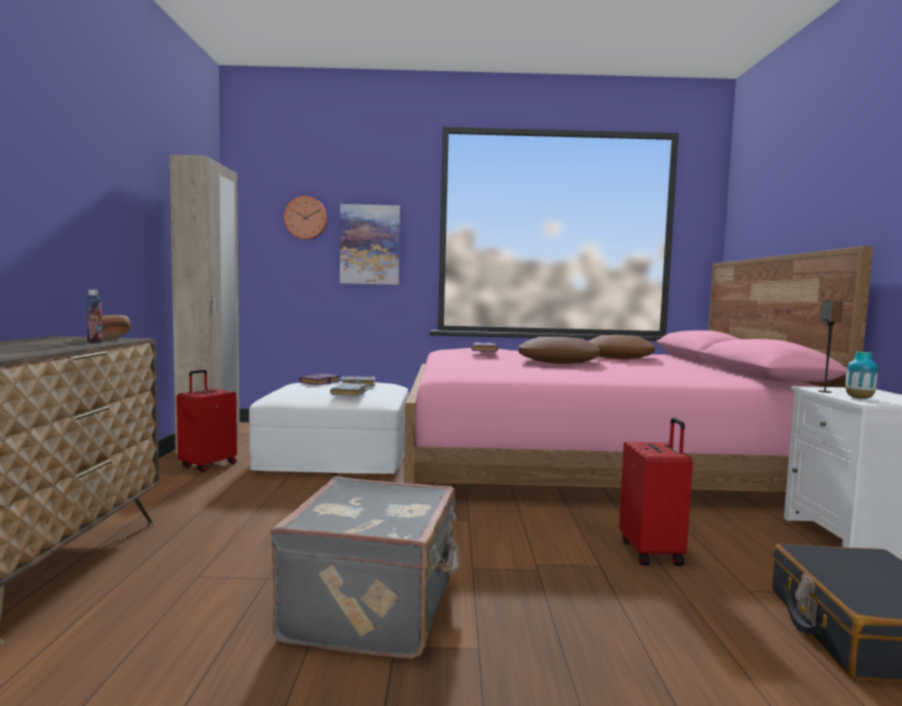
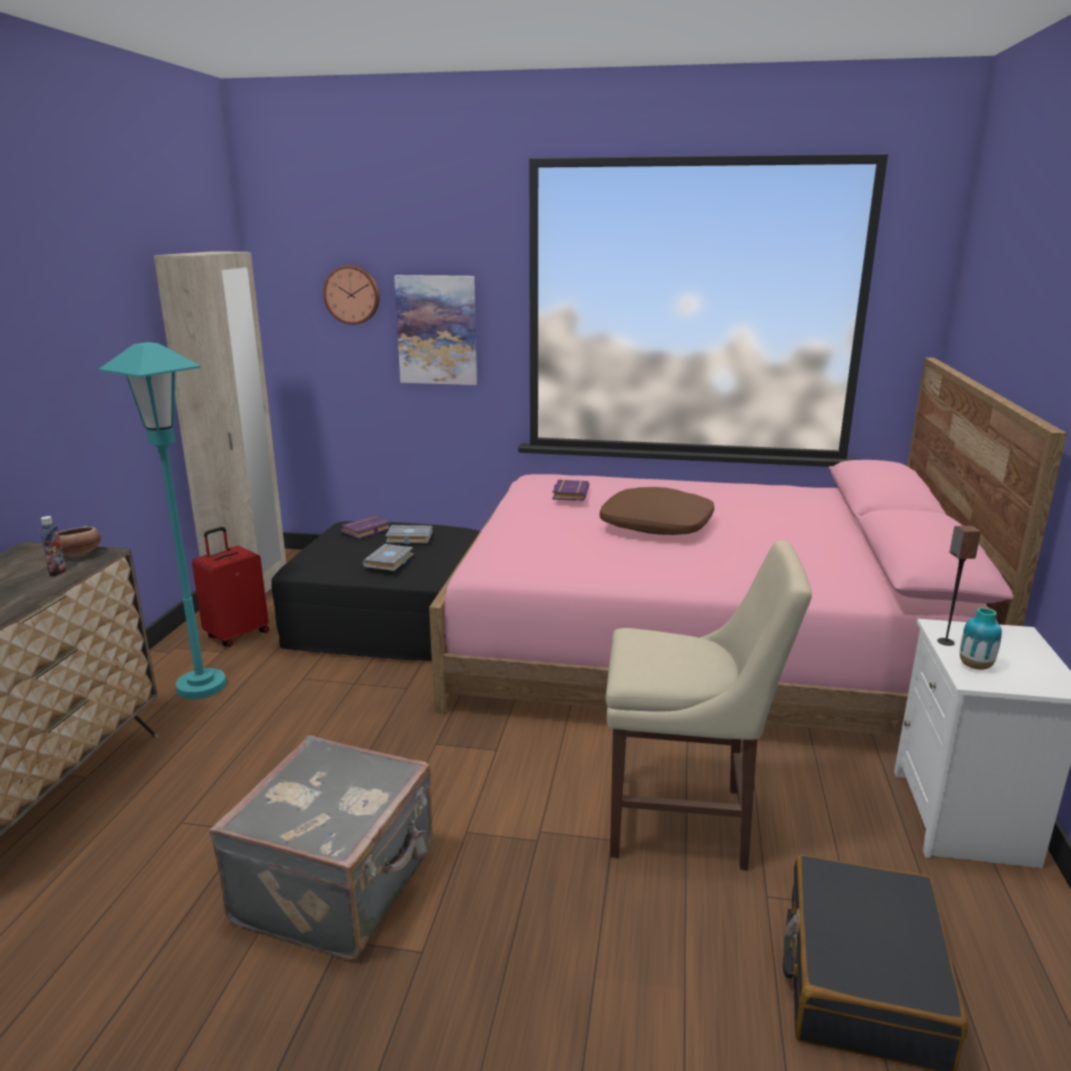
camera: 10 degrees right, 15 degrees up
(186, 494) = (202, 686): none -> turquoise floor lamp
(337, 455) = (389, 620): white ottoman -> black ottoman
(619, 357) = (757, 505): brown pillow -> none
(652, 552) = (686, 822): red suitcase -> beige chair

